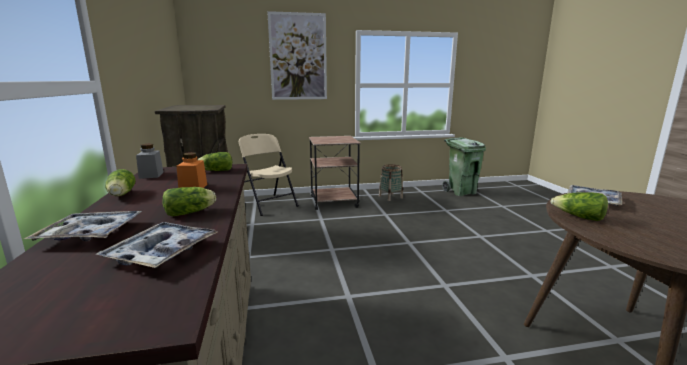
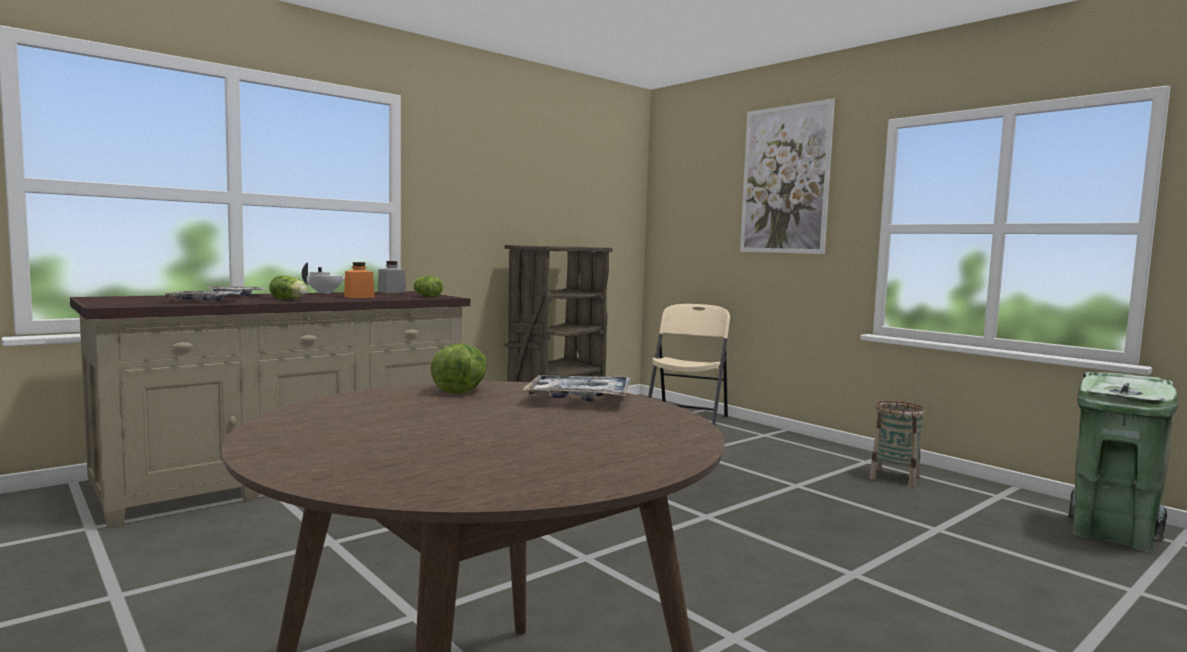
camera: 60 degrees right, 10 degrees down
(121, 195) = (325, 293): lettuce -> white teapot
(334, 201) = (777, 447): brown cart -> none

